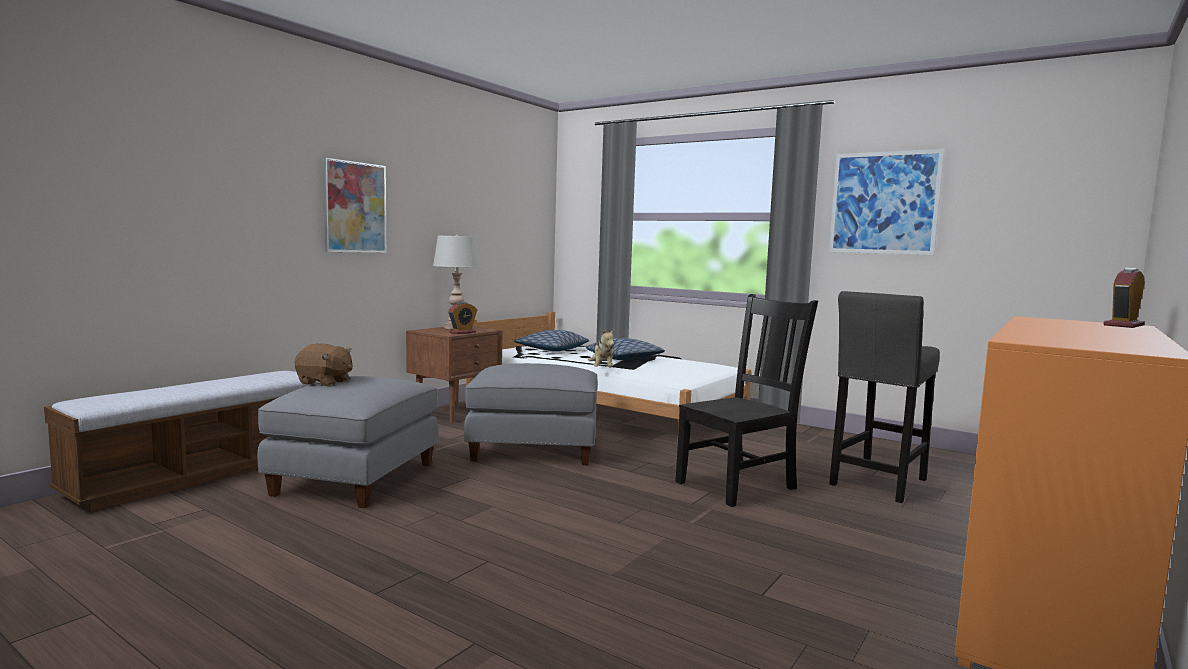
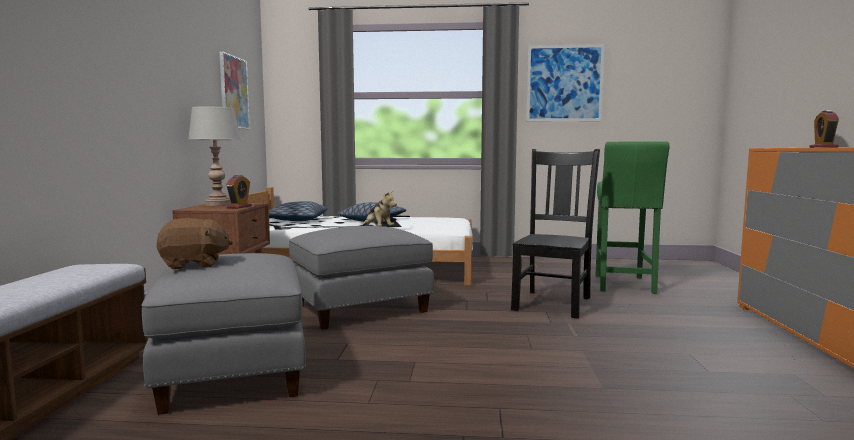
camera: 30 degrees left, 0 degrees up
(355, 207) = (120, 68): picture -> picture (233, 92)
(877, 484) = (623, 285): grey stool -> green stool

